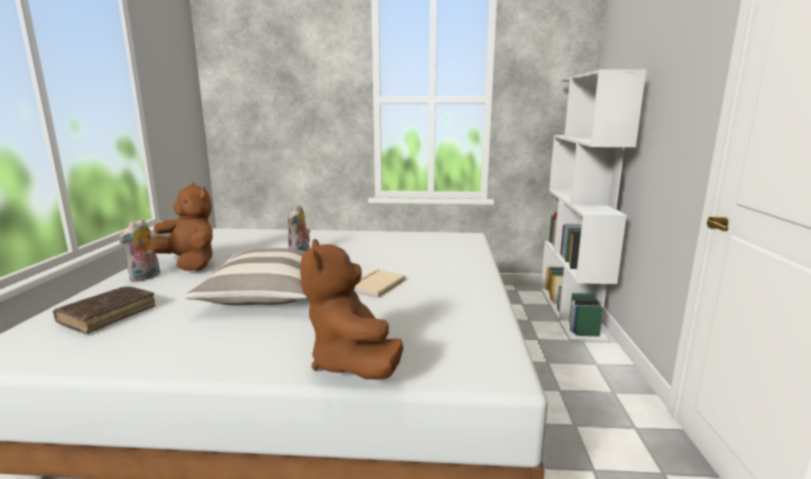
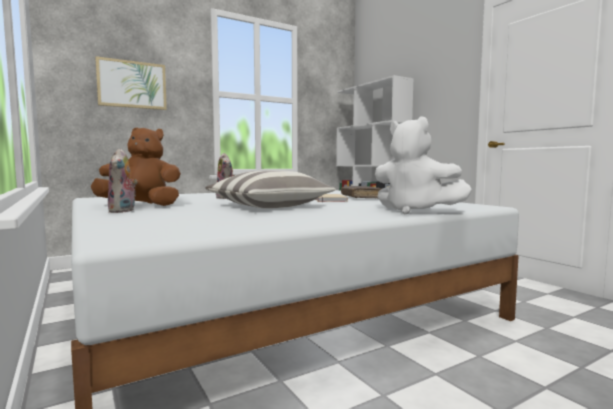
camera: 35 degrees left, 10 degrees down
(108, 316) = (168, 220): brown book -> brown book (360, 197)
(284, 99) = (132, 84): none -> picture
(352, 363) = (415, 211): brown plush toy -> white plush toy

